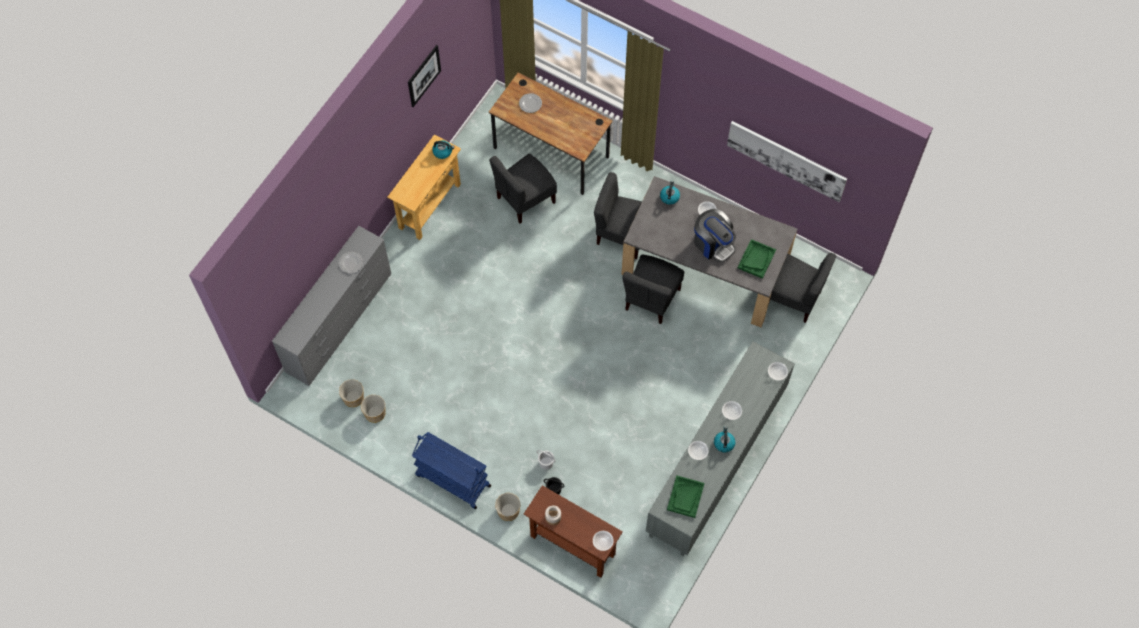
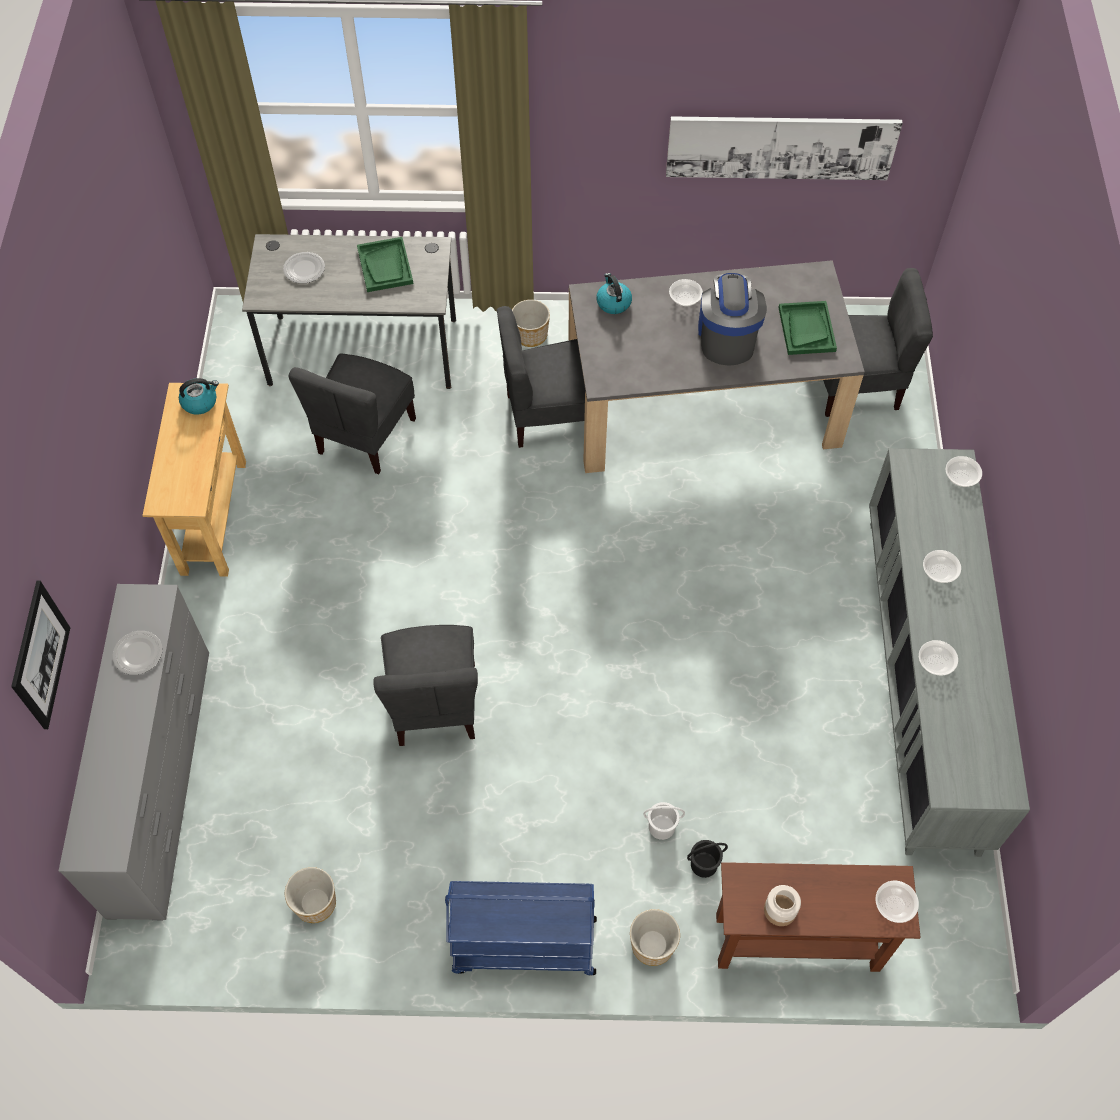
camera: 30 degrees left, 5 degrees down
(353, 398) = (260, 897): planter -> planter (530, 335)
(424, 75) = (112, 254): picture -> picture (40, 655)
(551, 152) = (363, 351): brown desk -> grey desk
(651, 299) = (655, 486): grey chair -> grey chair (435, 704)
(685, 497) = (971, 747): green tray -> green tray (385, 266)
(713, 243) = (727, 337): coffee machine -> coffee machine turned 105 degrees counterclockwise
(724, 443) = (964, 625): kettle -> none

